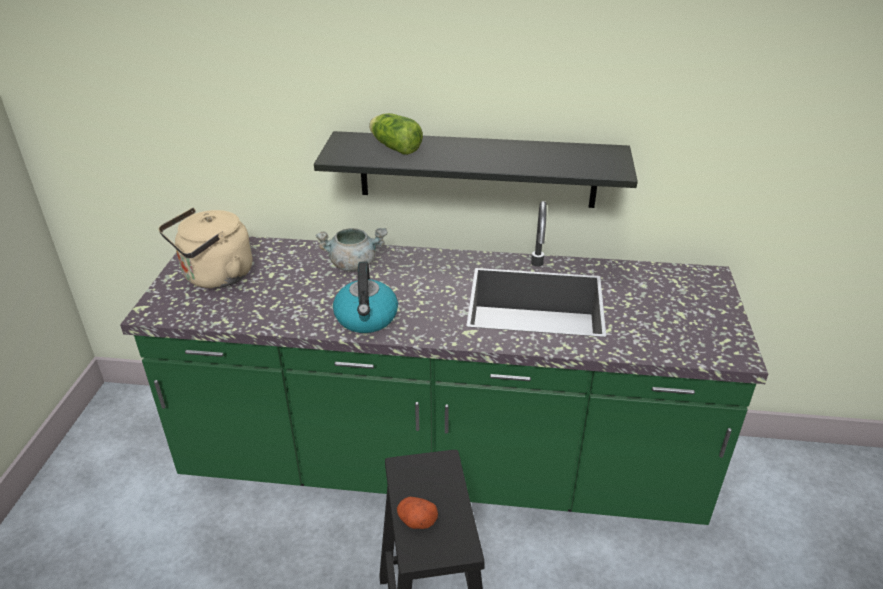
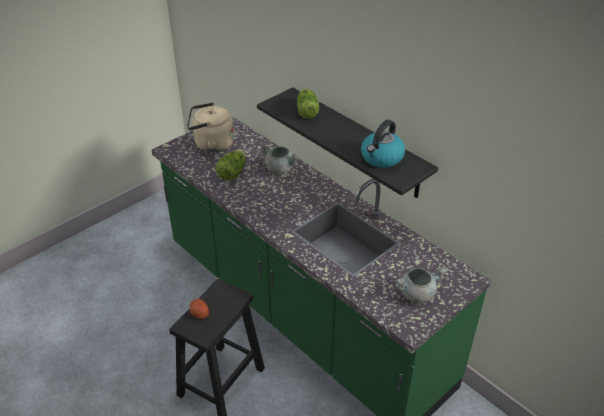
camera: 40 degrees right, 5 degrees up
(293, 297) = (232, 172): none -> lettuce
(366, 318) = (251, 201): kettle -> kettle (381, 158)
(690, 316) = (417, 294): none -> grey cooking pot

